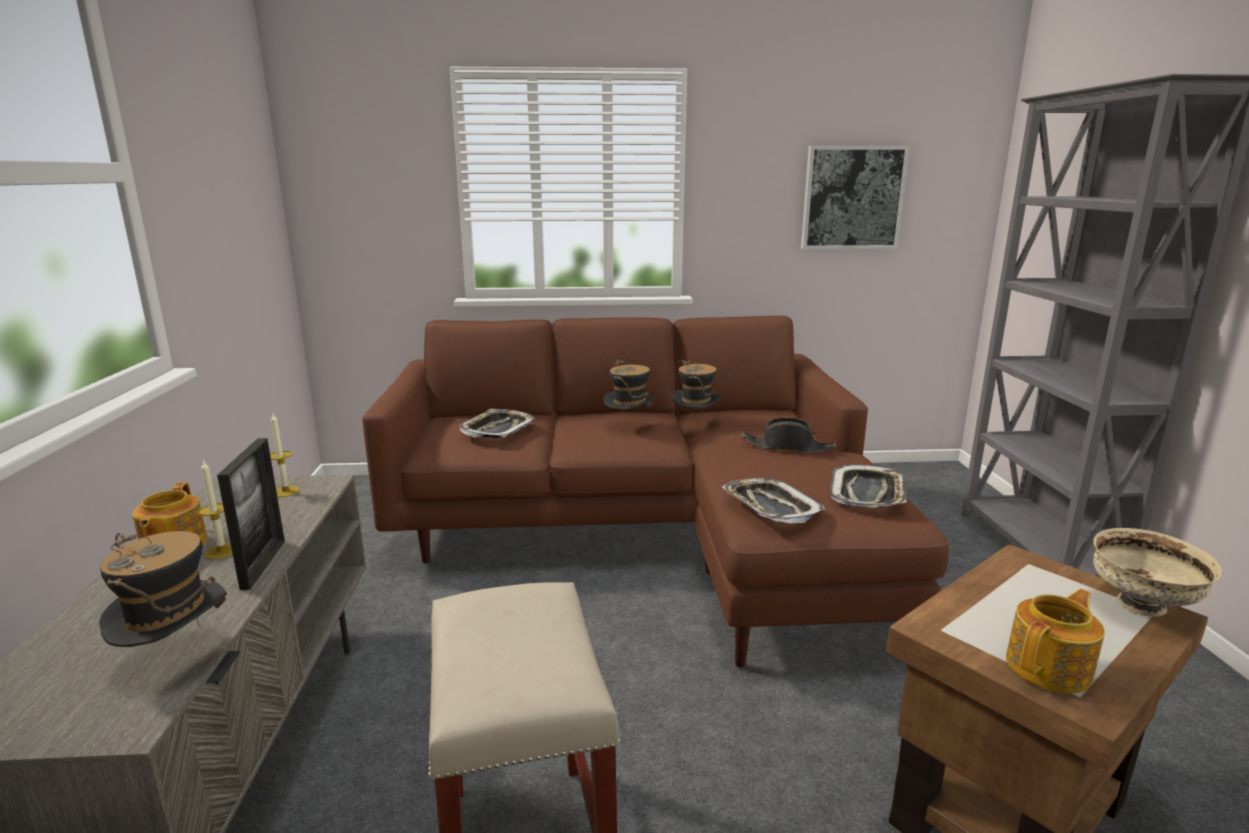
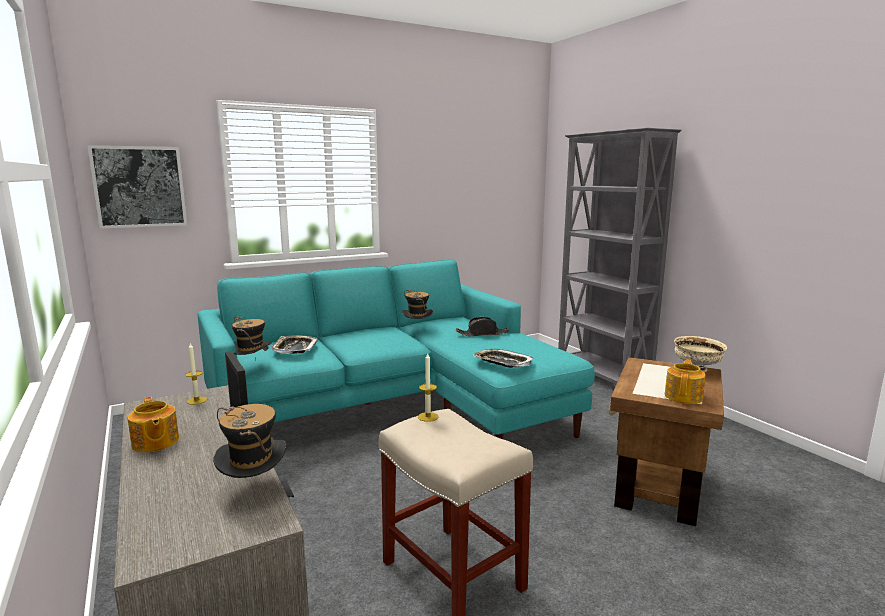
camera: 25 degrees left, 5 degrees down
(222, 551) = (199, 438): candle -> candle (428, 417)
(629, 427) = (380, 336): hat -> hat (252, 367)
(649, 538) = (396, 409): brown sofa -> turquoise sofa
(852, 198) = (472, 188): picture -> picture (139, 187)
(868, 493) = (543, 349): tray -> none

